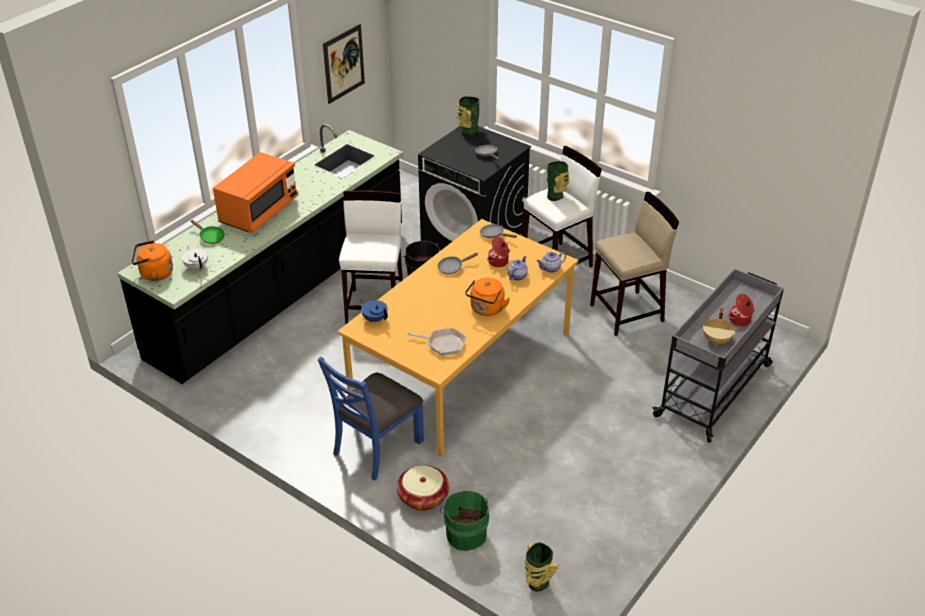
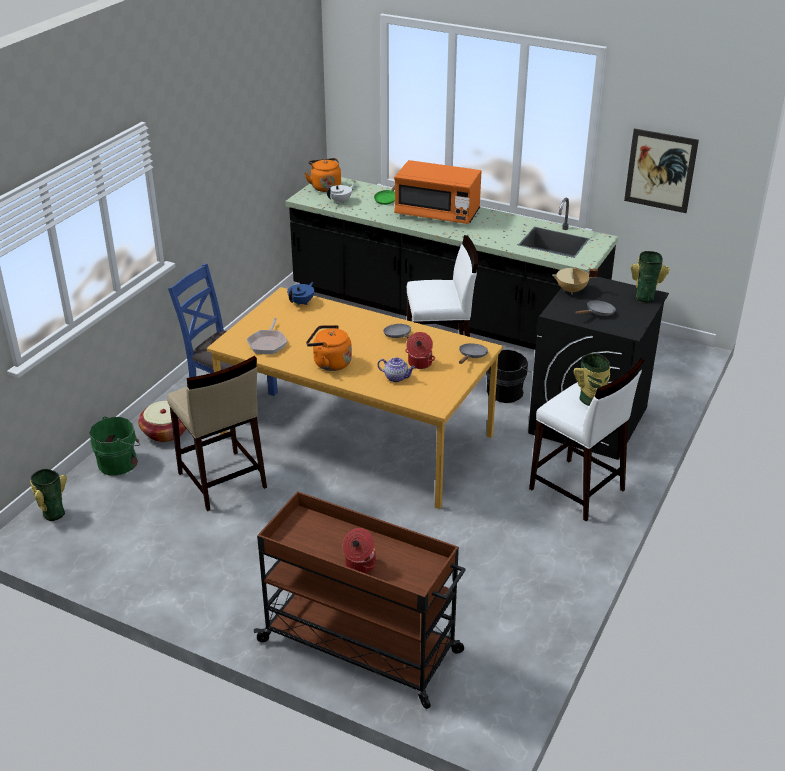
camera: 80 degrees right, 5 degrees down
(550, 269) = (418, 399): teapot -> none
(627, 313) = (496, 558): beige stool -> beige stool (221, 481)
(714, 389) = (362, 647): grey cart -> brown cart
(717, 340) = (312, 543): beige cooking pot -> beige cooking pot (571, 290)

